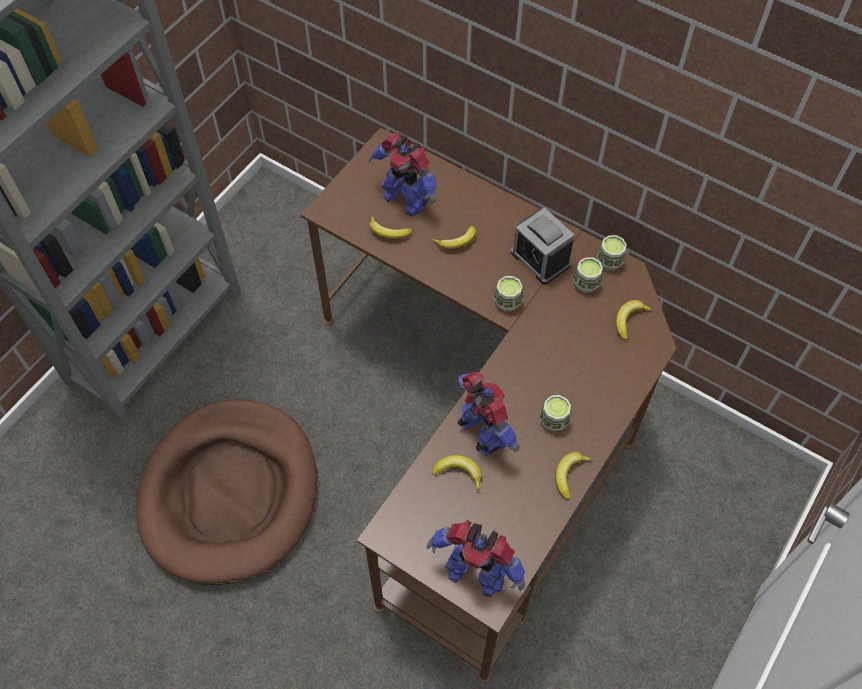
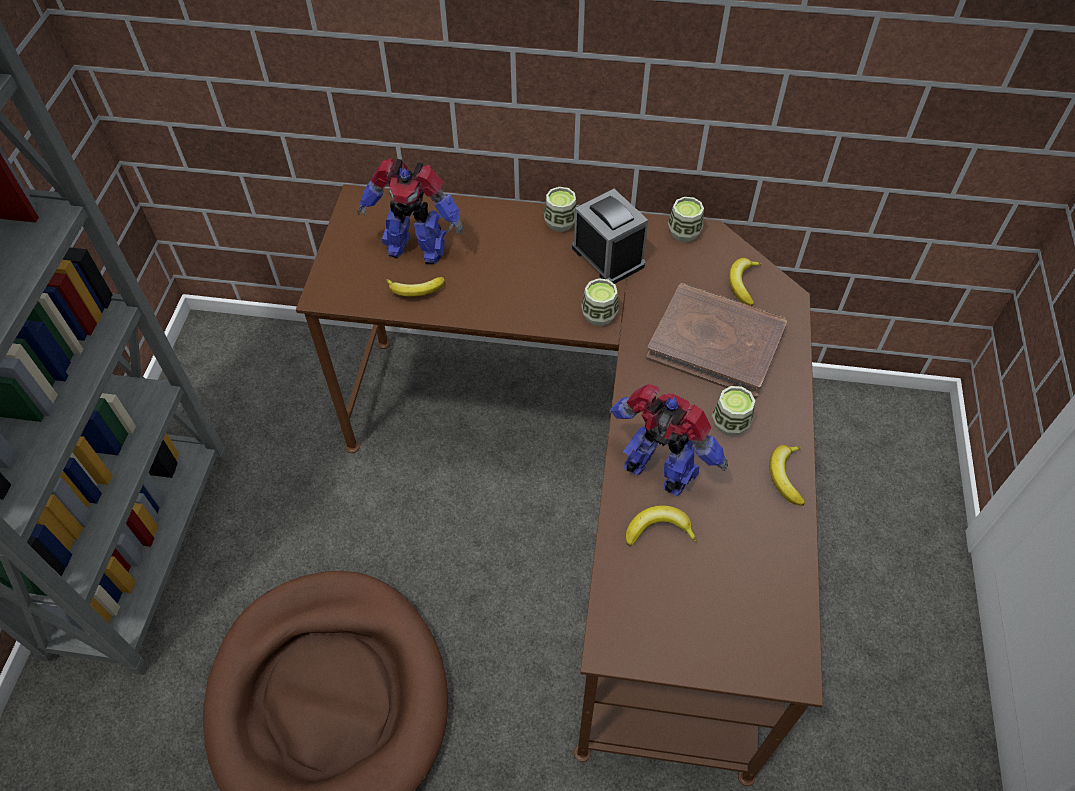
camera: 25 degrees left, 5 degrees down
(457, 242) = (503, 272): banana -> none
(475, 572) = (750, 642): toy robot -> none
(540, 259) = (608, 256): alarm clock -> alarm clock turned 150 degrees counterclockwise
(580, 358) = (716, 343): none -> brown book
(586, 283) = (673, 264): cup -> cup (560, 222)

